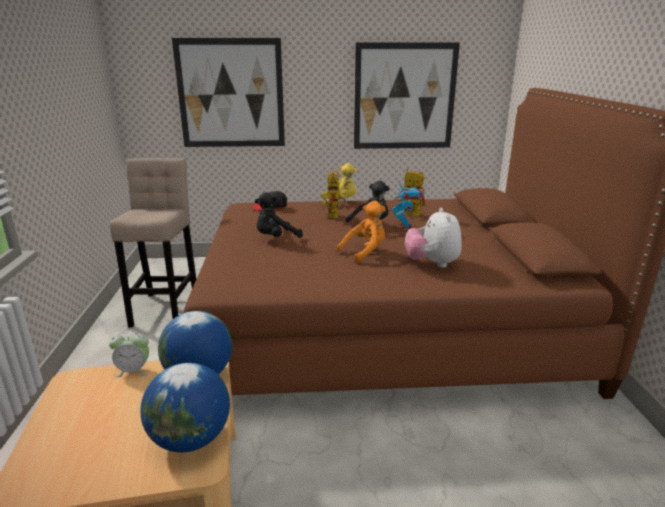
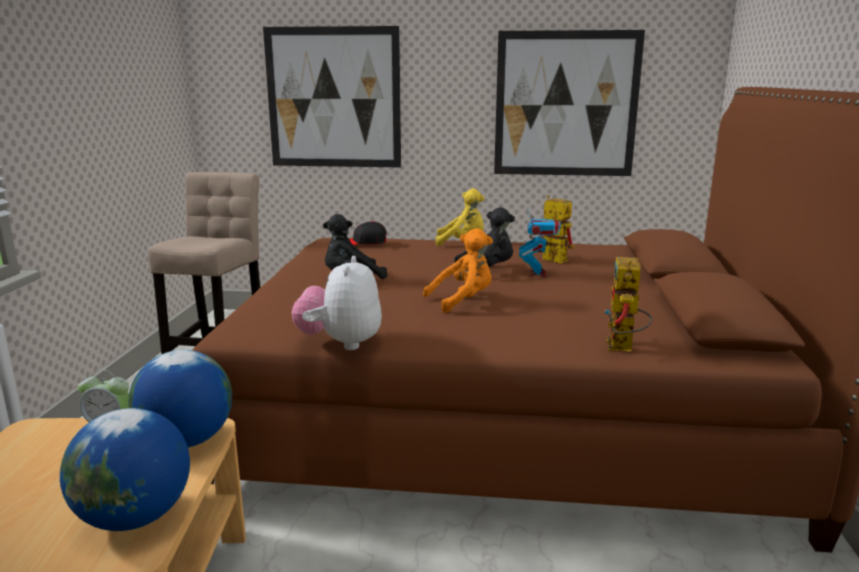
camera: 10 degrees right, 5 degrees down
(334, 217) = (443, 258): toy robot -> toy robot (623, 348)
(432, 263) = (551, 320): plush toy -> plush toy (341, 343)

